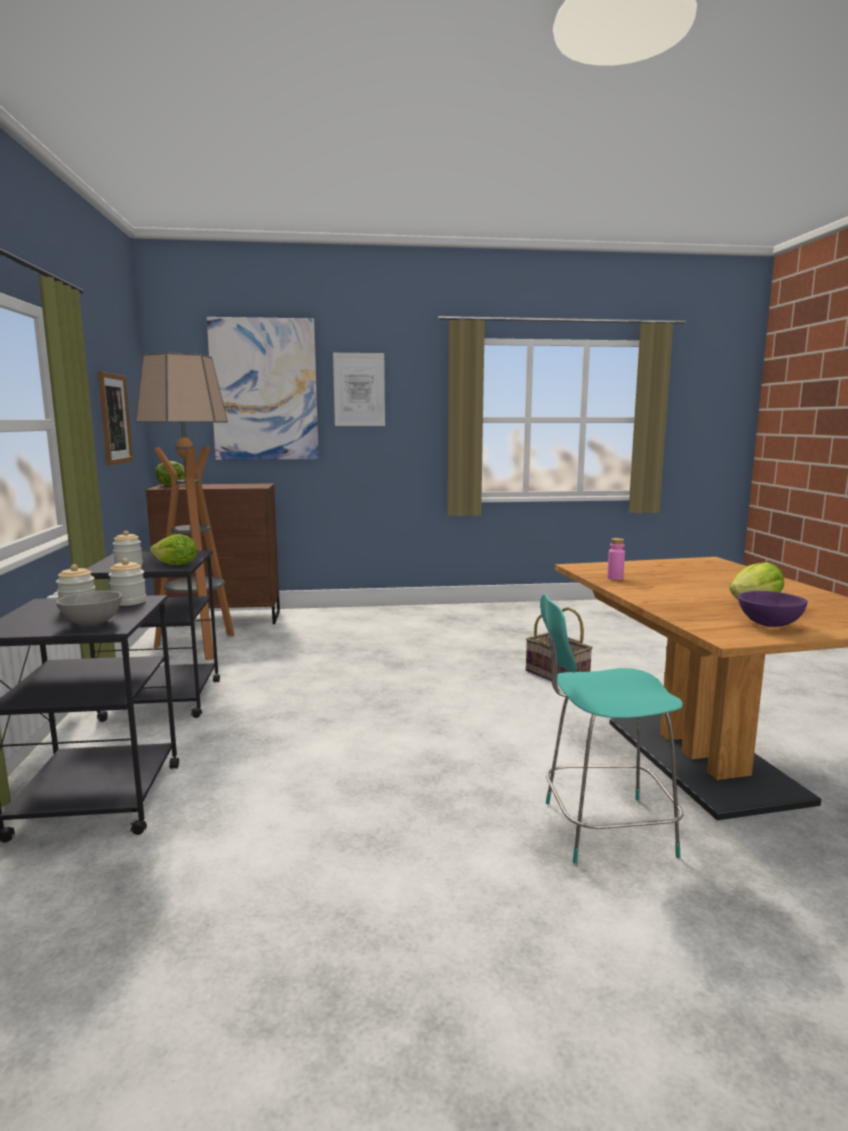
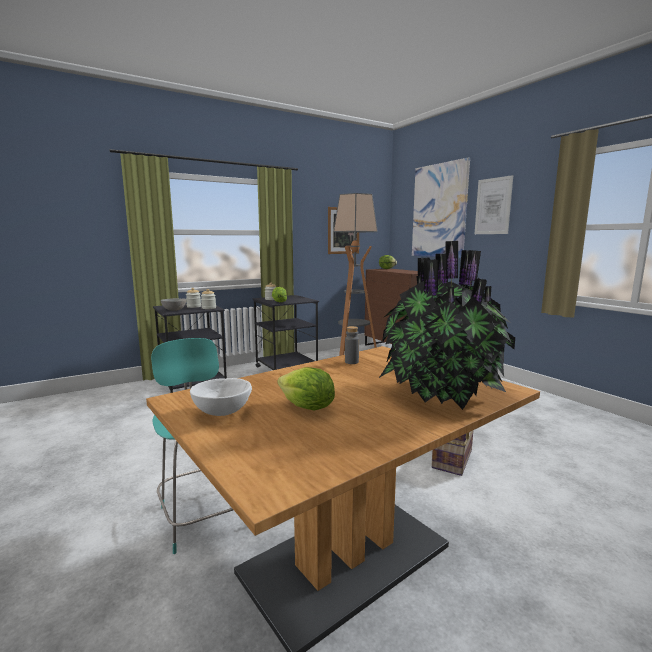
camera: 65 degrees right, 0 degrees up
(615, 578) = (351, 362): pink bottle -> grey bottle
(717, 571) = (442, 392): none -> potted plant
(769, 625) = (221, 412): purple bowl -> white bowl

